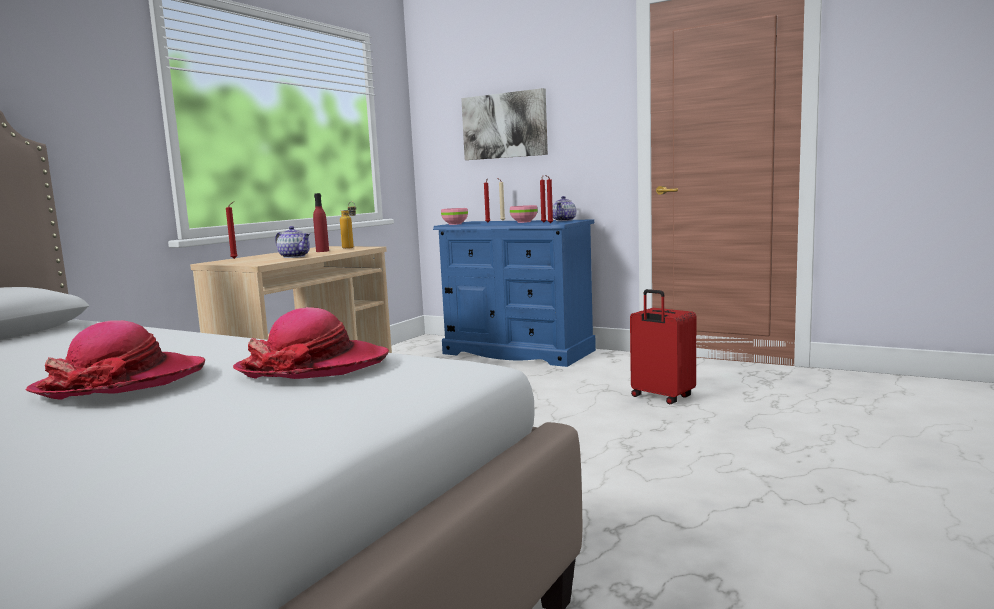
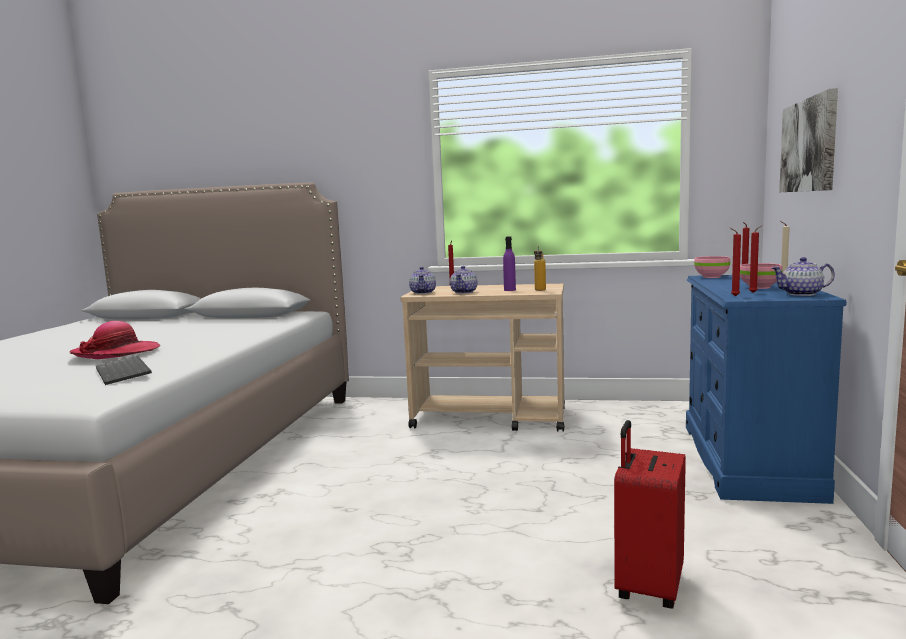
camera: 70 degrees right, 0 degrees up
(251, 262) = (423, 292): none -> teapot
(313, 366) = (125, 372): hat -> keyboard
(322, 251) = (509, 290): red bottle -> purple bottle

